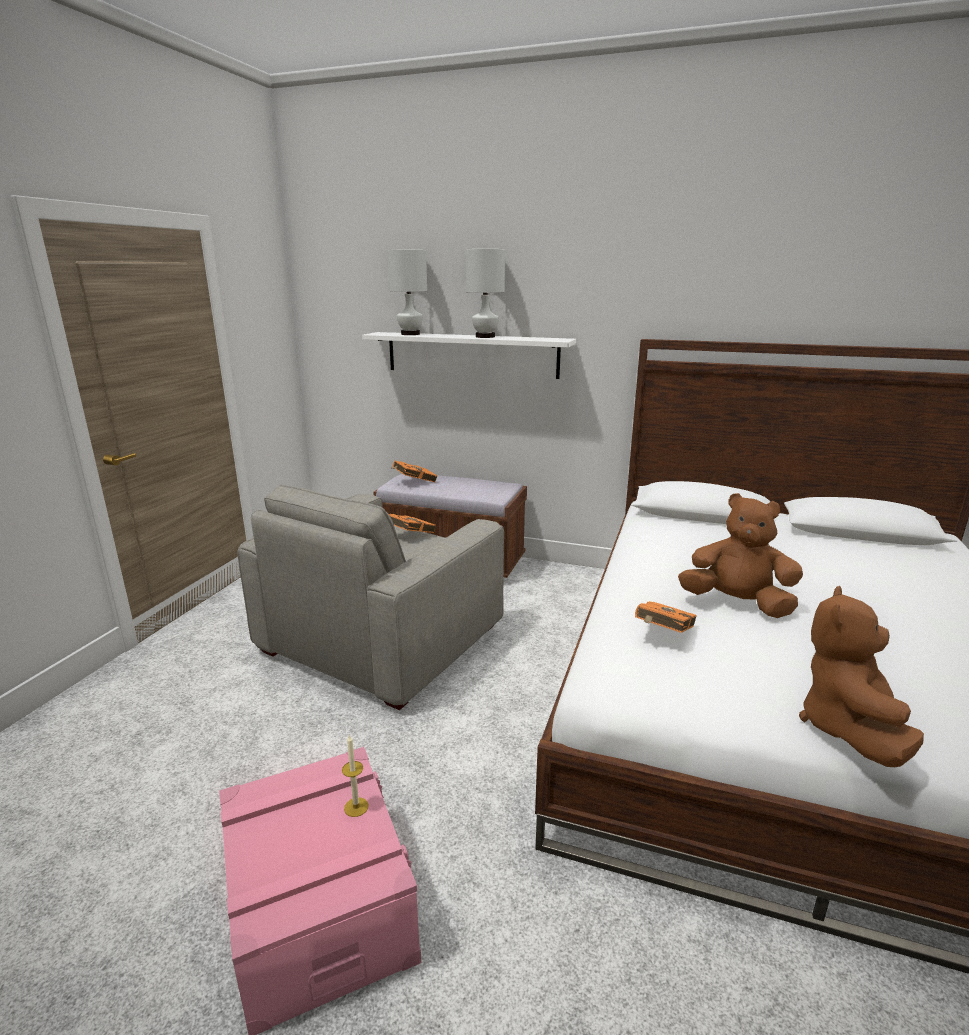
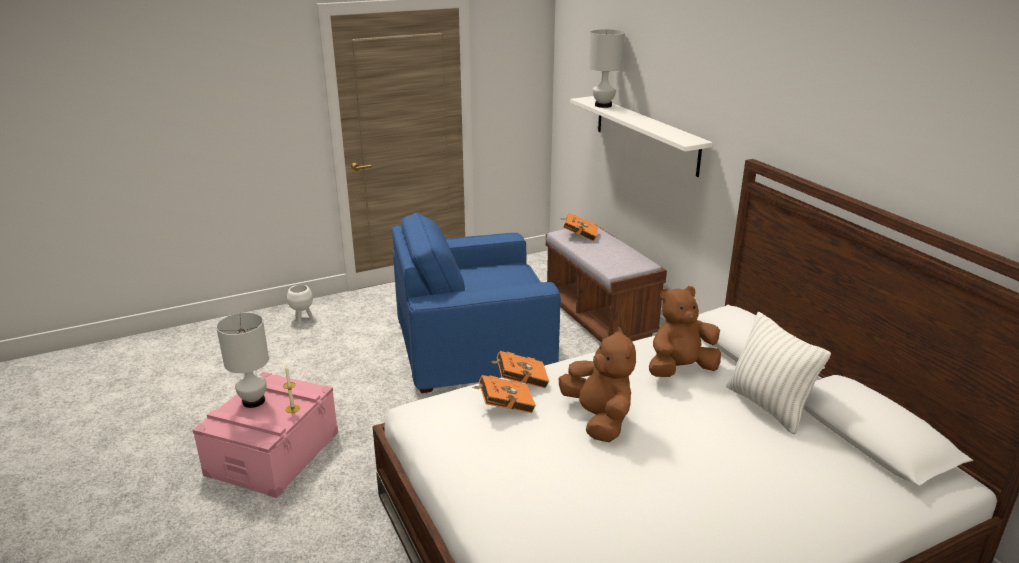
camera: 45 degrees right, 5 degrees up
(100, 712) = (302, 319): none -> white planter
(382, 638) = (473, 348): grey armchair -> blue armchair
(408, 535) = (515, 277): orange book -> orange book (519, 381)
(485, 337) = (645, 122): white table lamp -> white table lamp (253, 401)
(787, 540) = (768, 406): none -> white pillow
(848, 729) = (490, 506): brown plush toy -> brown plush toy (680, 370)

